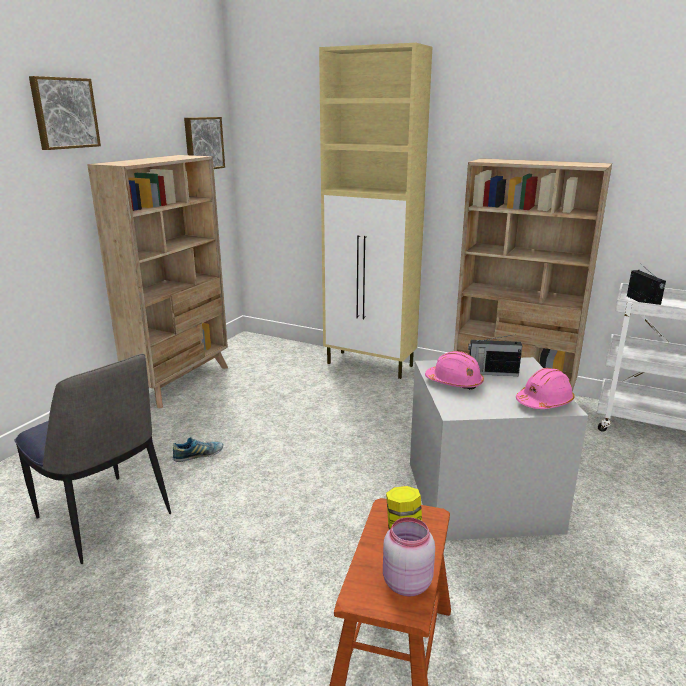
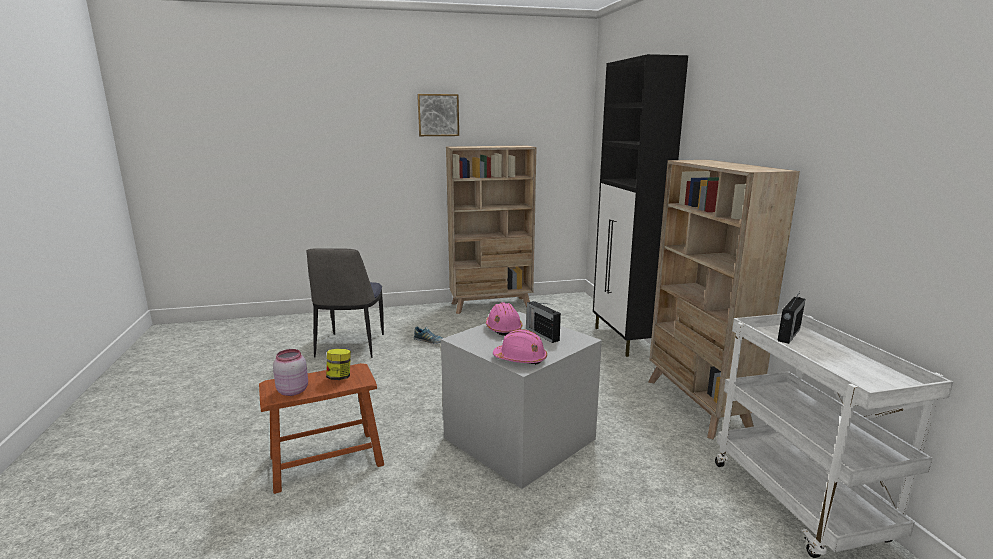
camera: 50 degrees right, 5 degrees down
(203, 143) = (558, 139): picture -> none
(370, 365) = (624, 340): beige cabinet -> black cabinet

